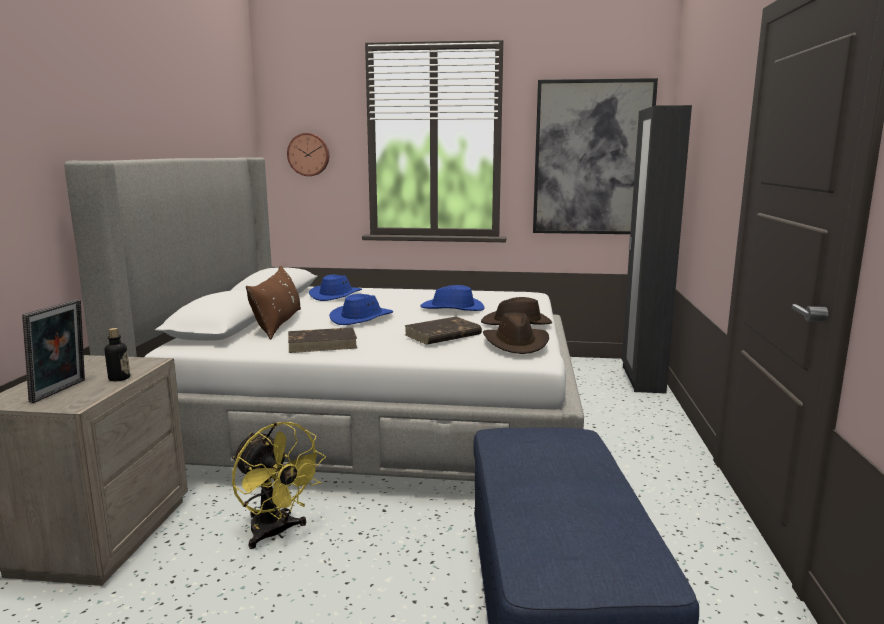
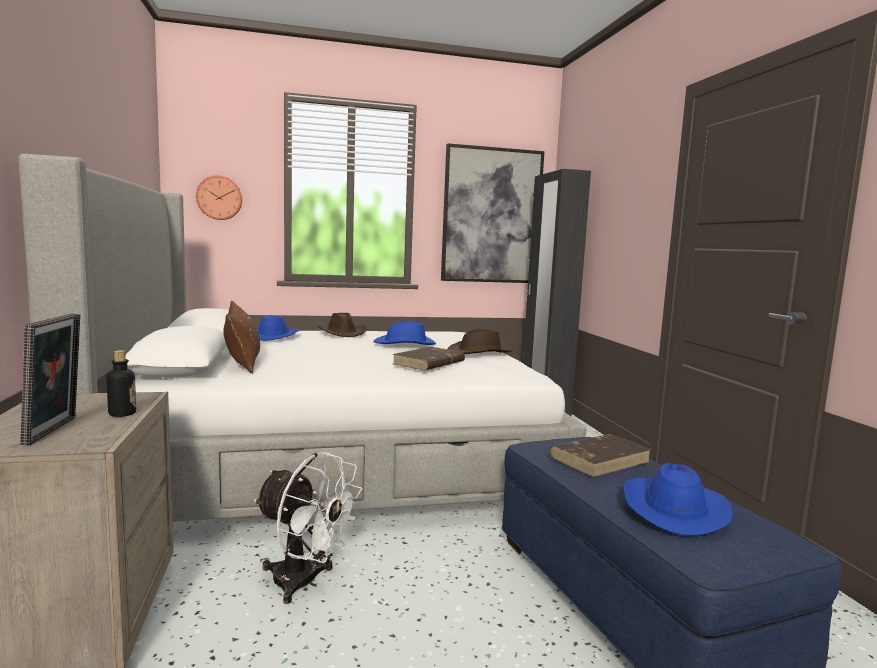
camera: 20 degrees left, 5 degrees down
(276, 533) = (305, 583): yellow fan -> white fan
(323, 344) = (315, 374): brown book -> brown book (600, 459)
(362, 318) = (328, 353): blue hat -> blue hat (673, 508)
(516, 343) = (503, 366): brown hat -> brown hat (342, 333)

